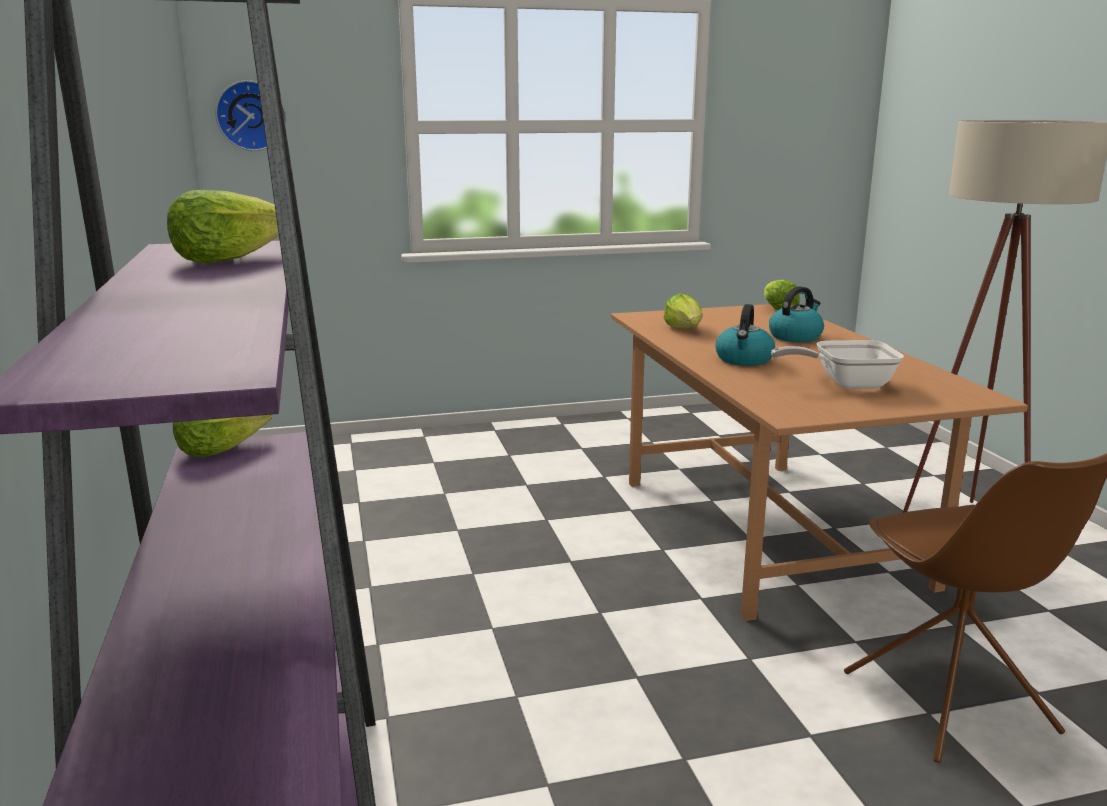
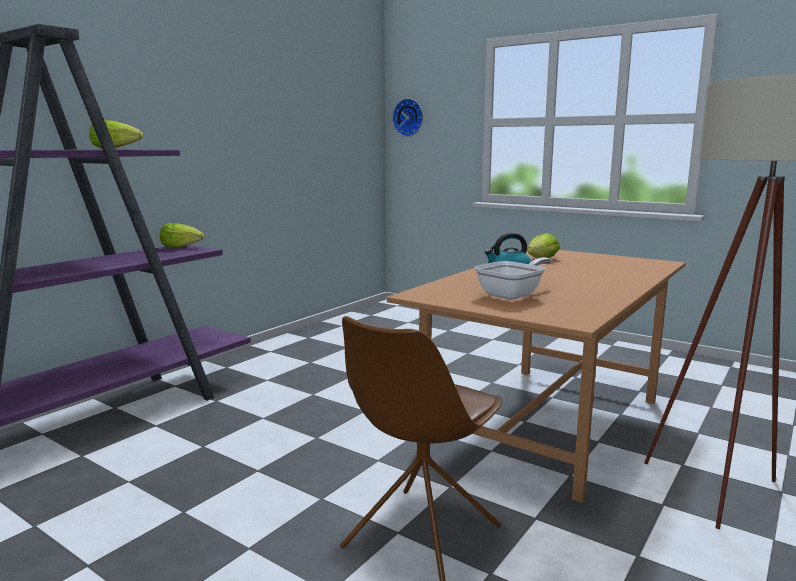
camera: 50 degrees right, 5 degrees down
(778, 309) = (661, 263): lettuce -> none
(795, 337) = (598, 274): kettle -> none
(845, 384) = (513, 294): frying pan -> frying pan turned 90 degrees clockwise

